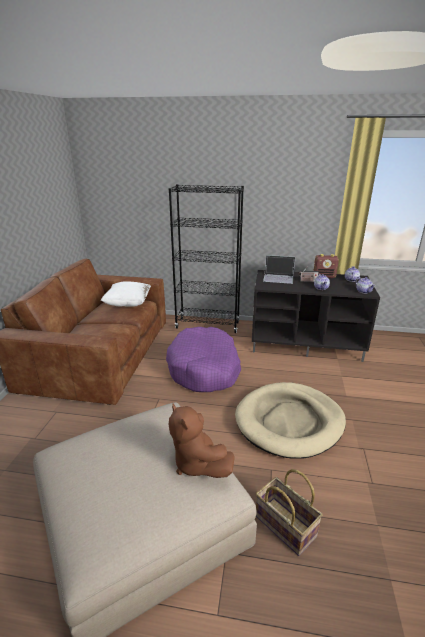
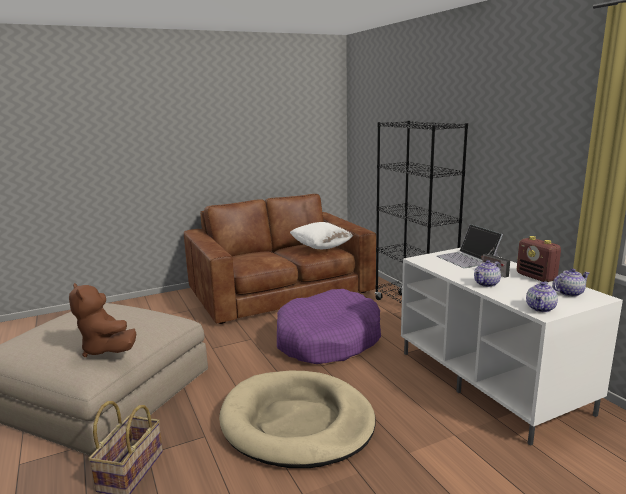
camera: 55 degrees right, 10 degrees down
(197, 463) = (106, 349): brown plush toy -> brown plush toy turned 60 degrees counterclockwise
(306, 343) = (492, 381): black tv stand -> white tv stand

